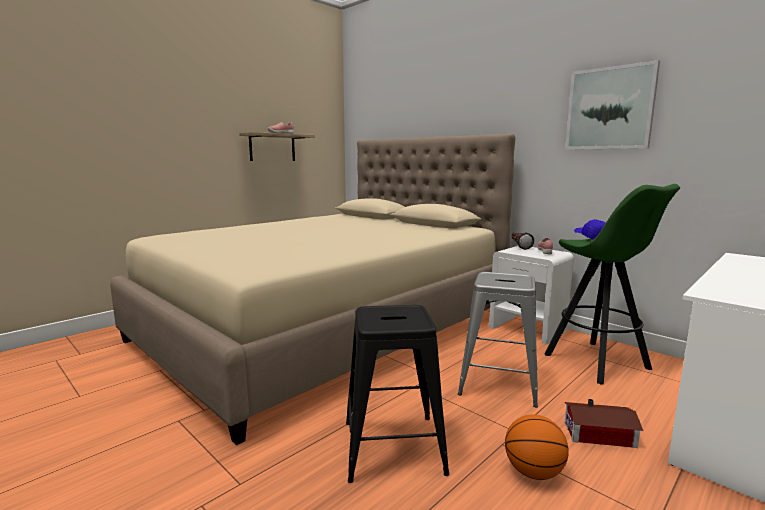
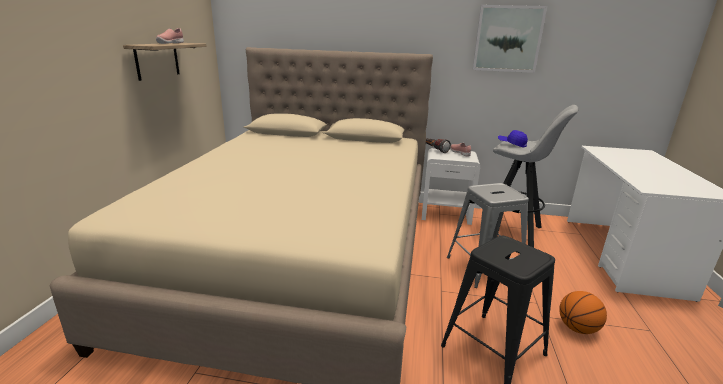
camera: 35 degrees left, 10 degrees up
(598, 363) = (513, 231): green stool -> grey stool
(601, 435) = (573, 286): toy house -> none

